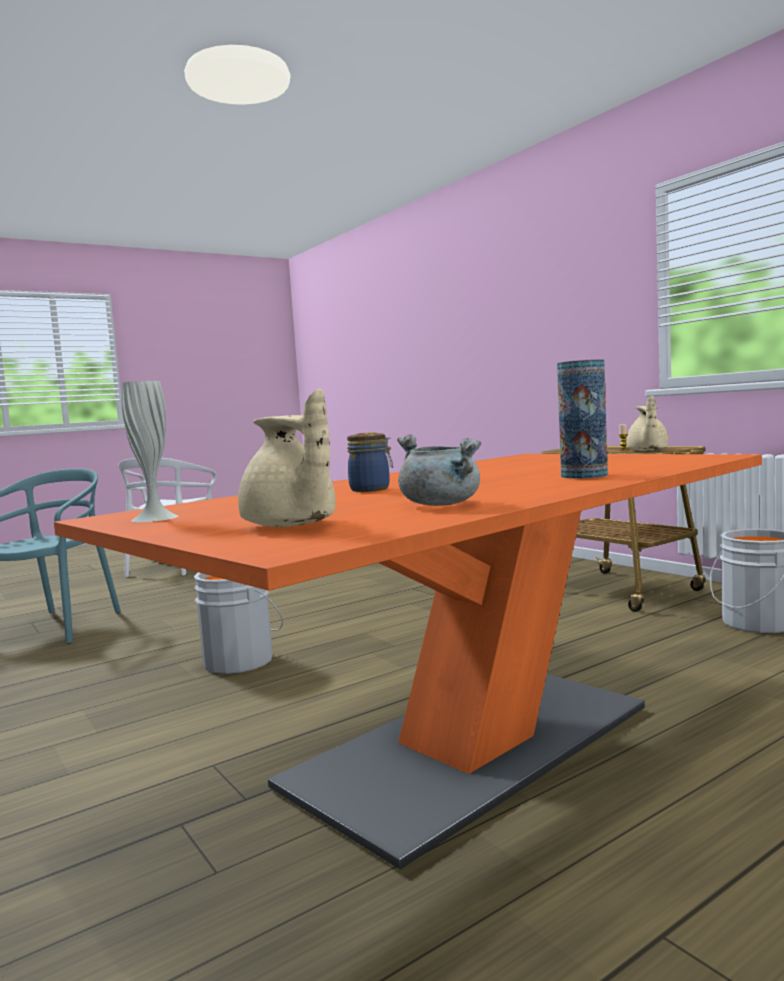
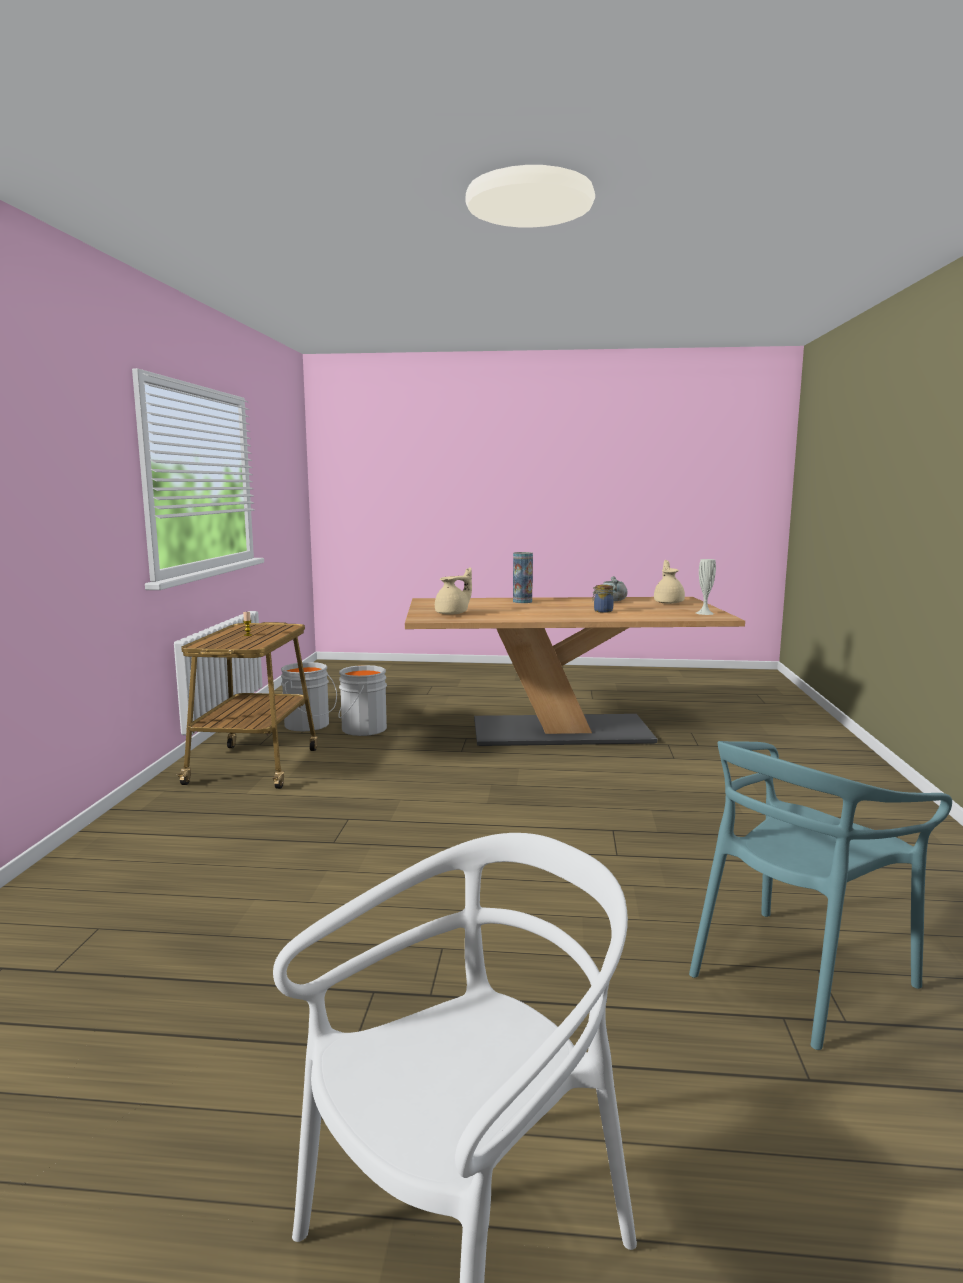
camera: 140 degrees left, 5 degrees up
(241, 660) = (606, 813): grey bucket -> grey bucket (361, 729)
(472, 747) = (561, 731): orange dining table -> beige dining table
(647, 451) = (265, 629): beige teapot -> beige teapot (453, 613)

